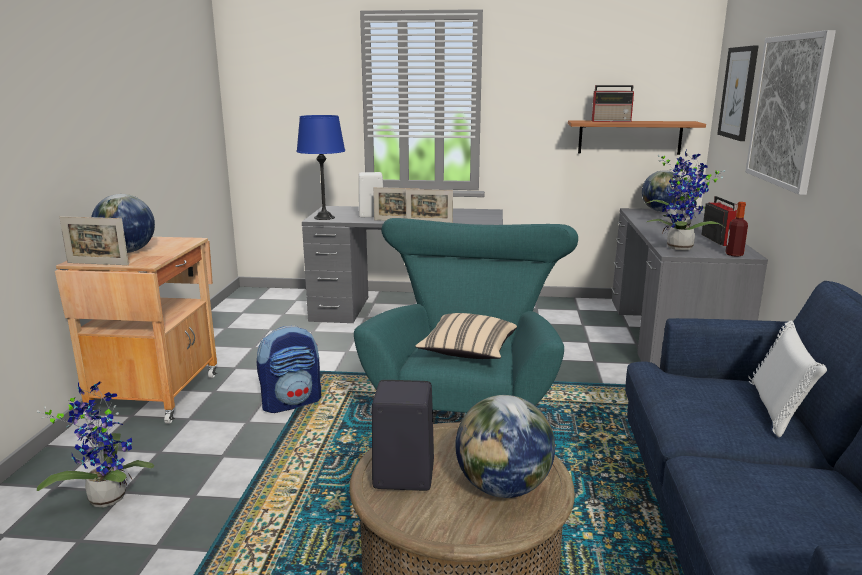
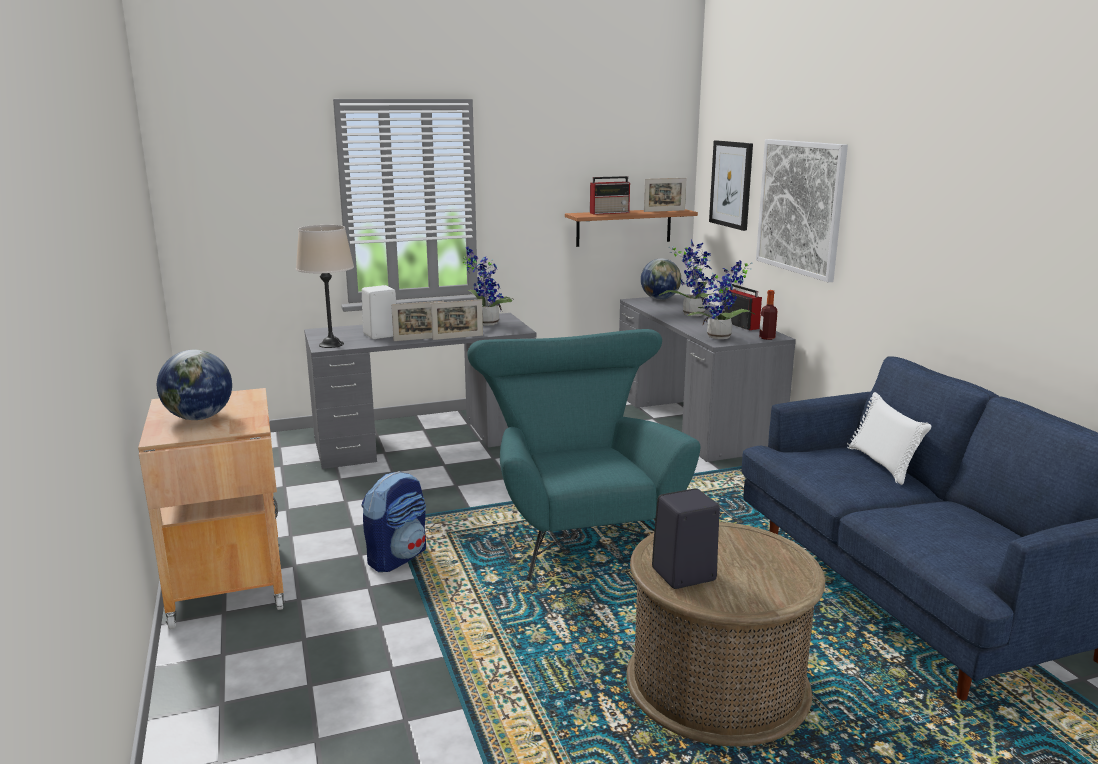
camera: 25 degrees left, 0 degrees up
(98, 264) = (191, 437): picture frame -> picture frame (664, 211)
(107, 496) = (295, 694): potted plant -> potted plant (485, 323)
(324, 217) = (331, 344): blue table lamp -> beige table lamp
(467, 352) = (595, 466): beige pillow -> none
(503, 488) = (763, 565): globe -> none

